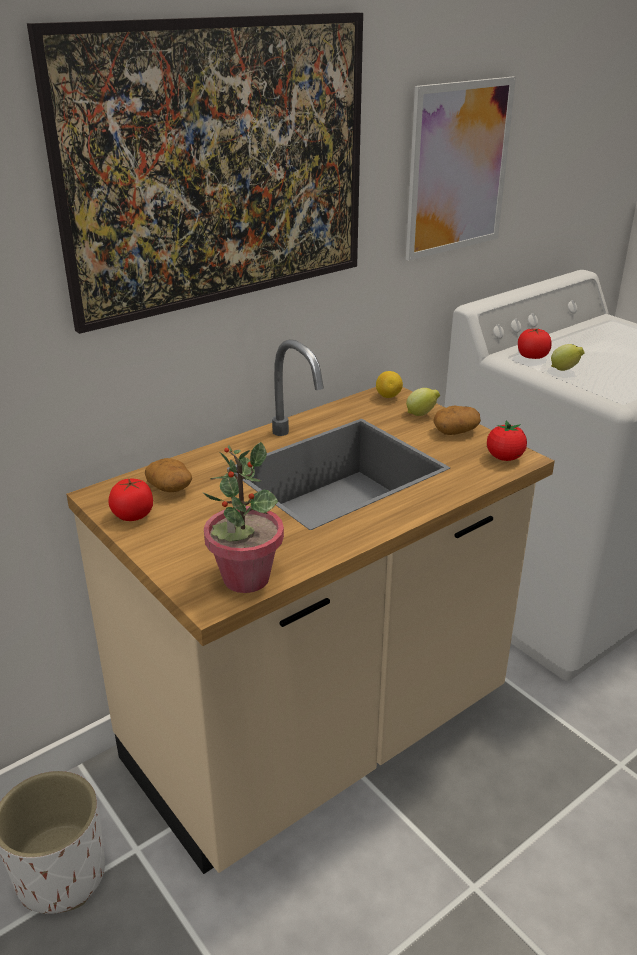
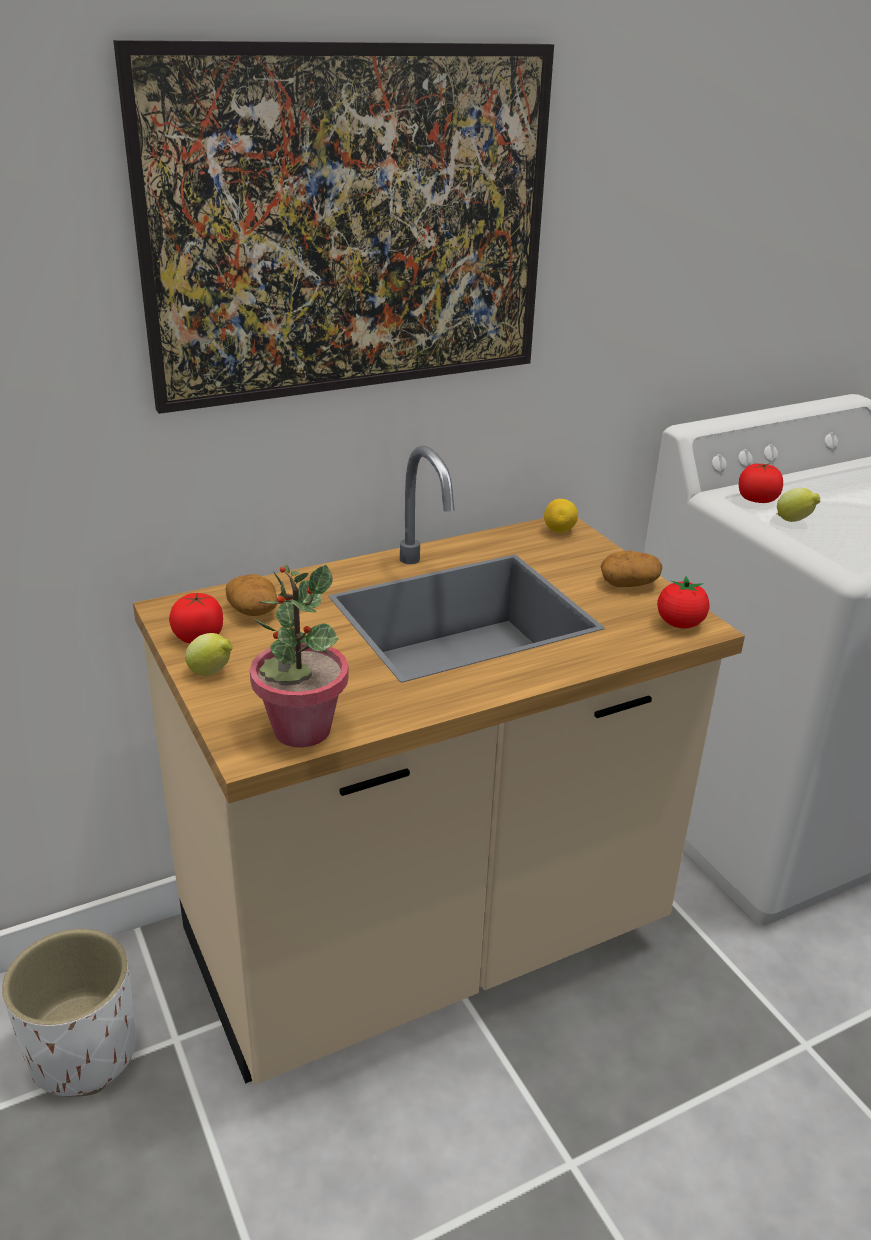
camera: 10 degrees right, 0 degrees up
(422, 414) = (593, 558): lemon -> lemon (212, 673)
(458, 168) = (682, 249): picture -> none

